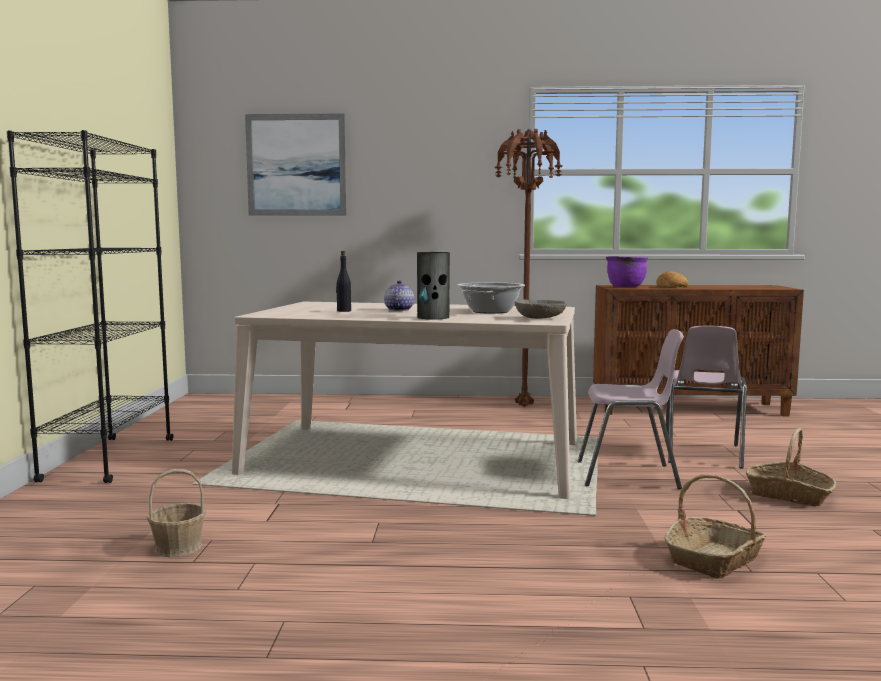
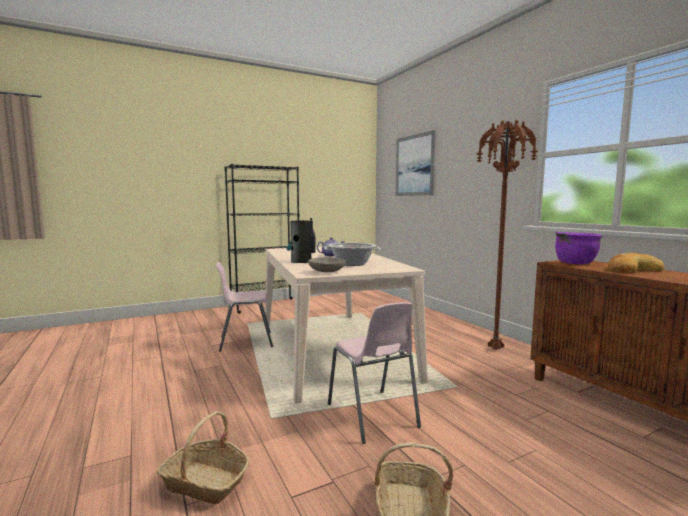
camera: 60 degrees right, 0 degrees up
(178, 547) = (173, 341): basket -> none
(702, 454) = (484, 441): pink chair -> pink chair (245, 342)

